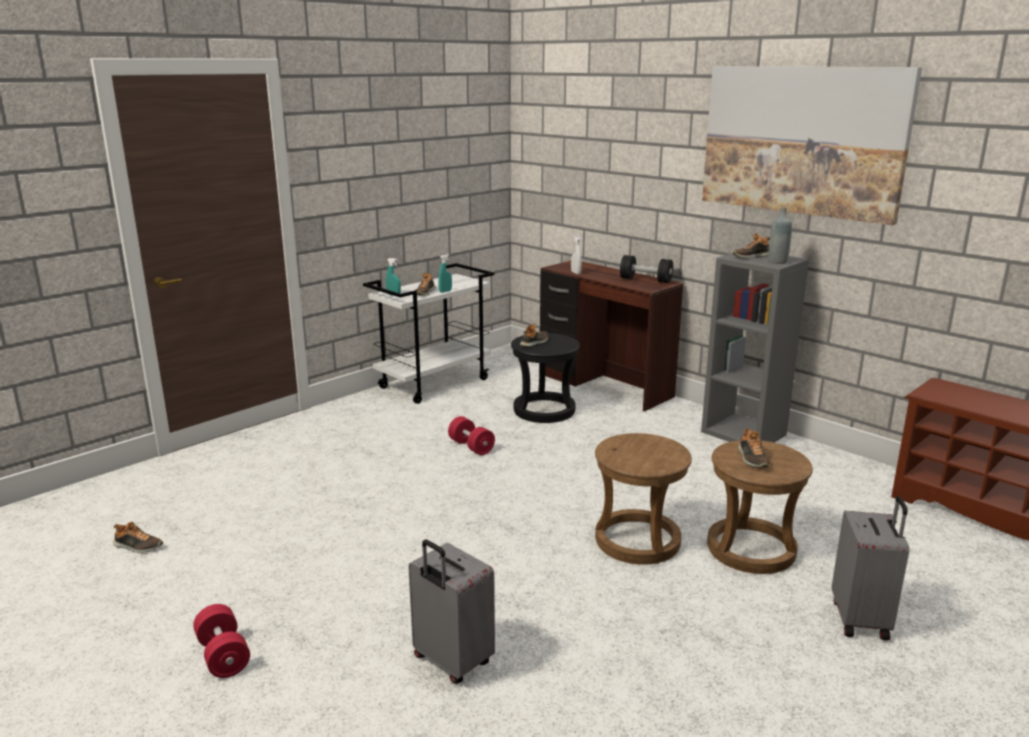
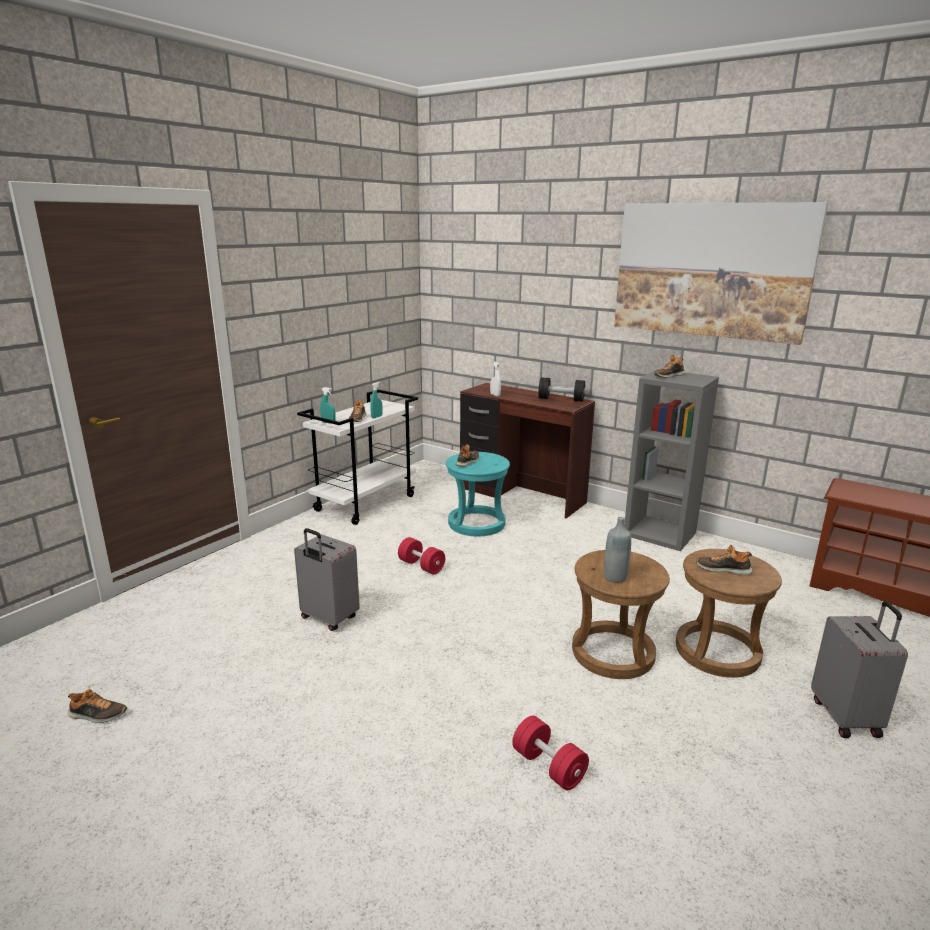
camera: 10 degrees left, 0 degrees up
(223, 655) = (227, 848): red dumbbell -> red dumbbell (548, 766)
(451, 662) = (482, 820): grey suitcase -> grey suitcase (328, 618)
(544, 410) = (476, 523): black stool -> turquoise stool
(752, 459) = (723, 569): shoe -> shoe turned 120 degrees clockwise
(777, 262) = (695, 380): grey bottle -> grey bottle (615, 577)

